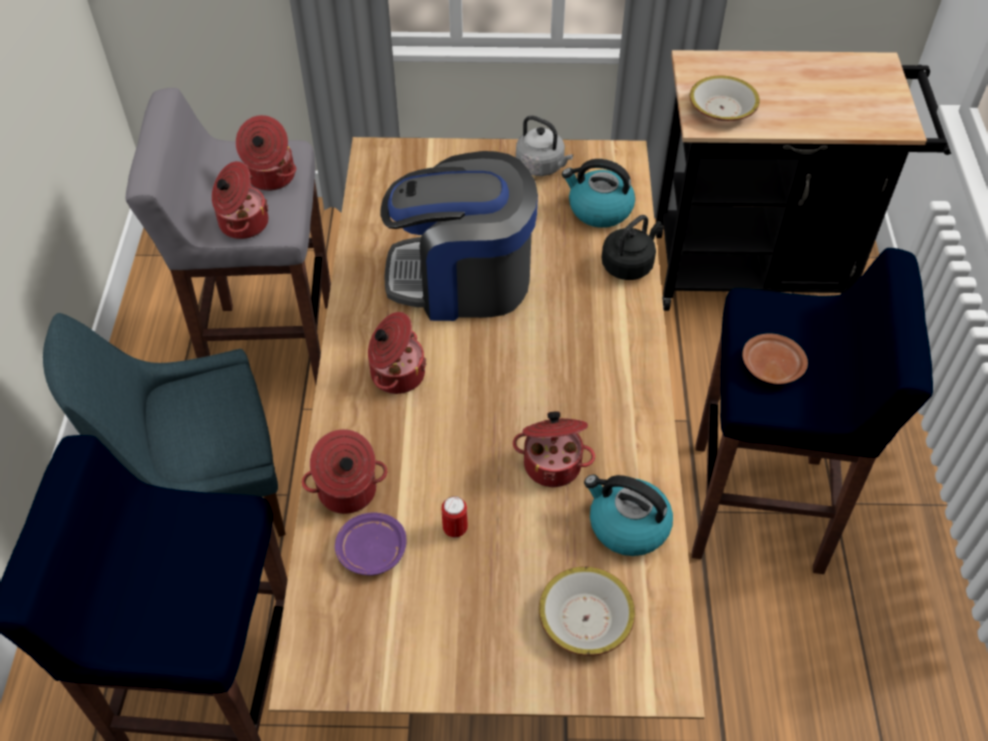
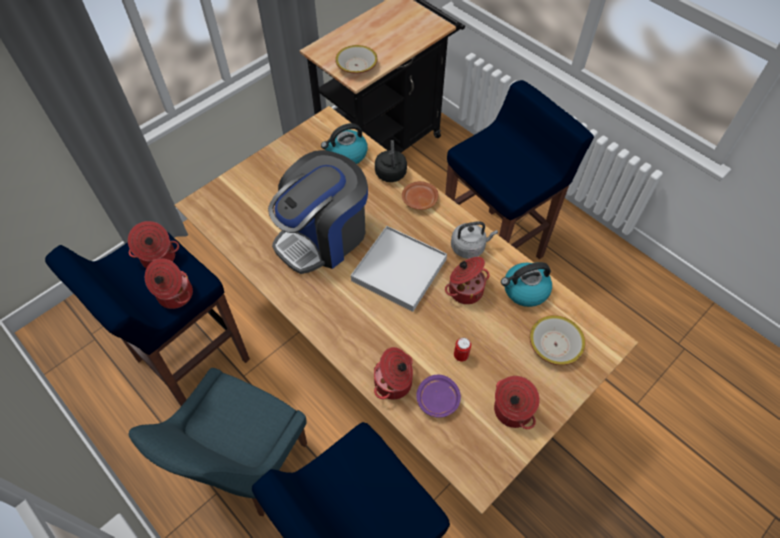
camera: 45 degrees left, 5 degrees up
(270, 350) = (191, 360): grey stool -> blue stool
(396, 373) = (347, 308): cooking pot -> cooking pot (511, 410)
(501, 380) = (399, 270): none -> white tray
(542, 166) = (295, 152): grey kettle -> grey kettle (469, 247)
(771, 366) = (504, 173): brown plate -> brown plate (419, 200)

